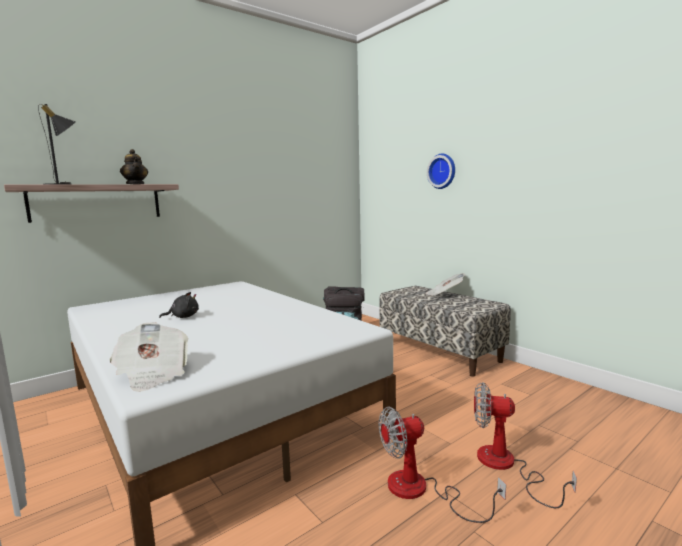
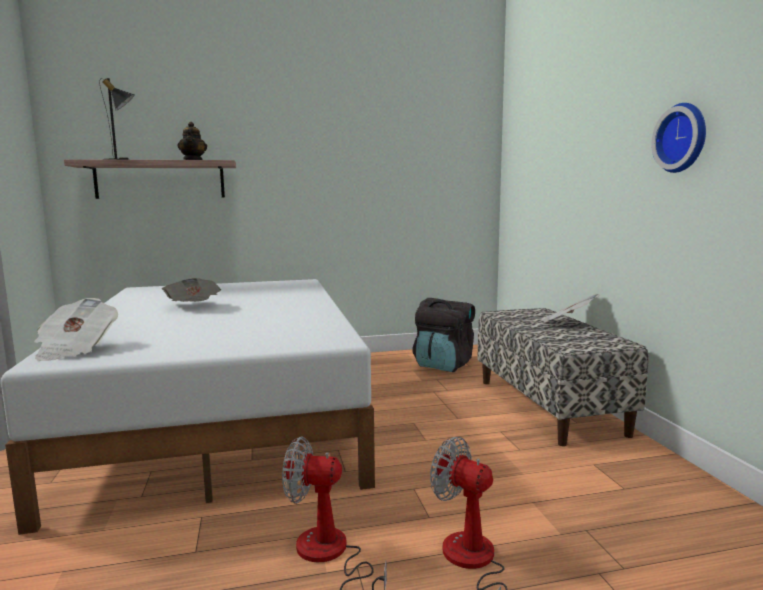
camera: 25 degrees right, 0 degrees up
(183, 317) = (193, 306): black plush toy -> newspaper
(442, 171) = (584, 138): wall clock -> wall clock (683, 138)

